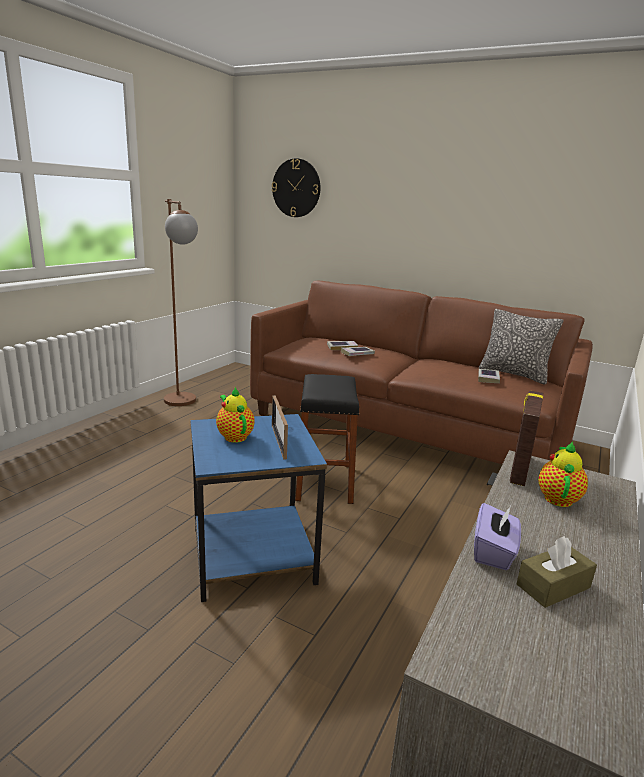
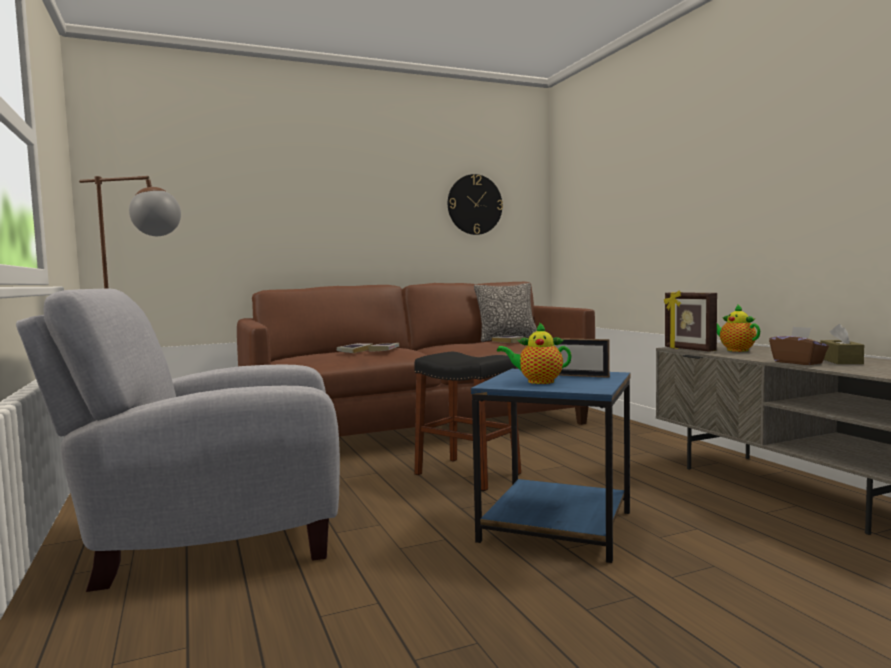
camera: 50 degrees left, 15 degrees down
(138, 445) = (211, 538): none -> grey armchair
(296, 188) = (190, 184): wall clock -> wall clock (474, 204)
(493, 552) = (798, 362): purple tissue box -> brown tissue box

